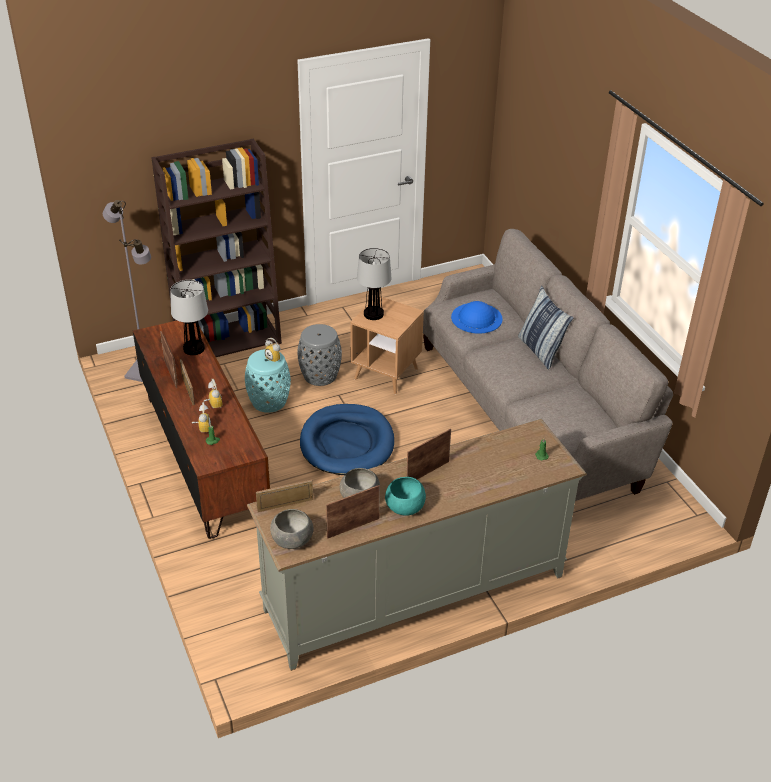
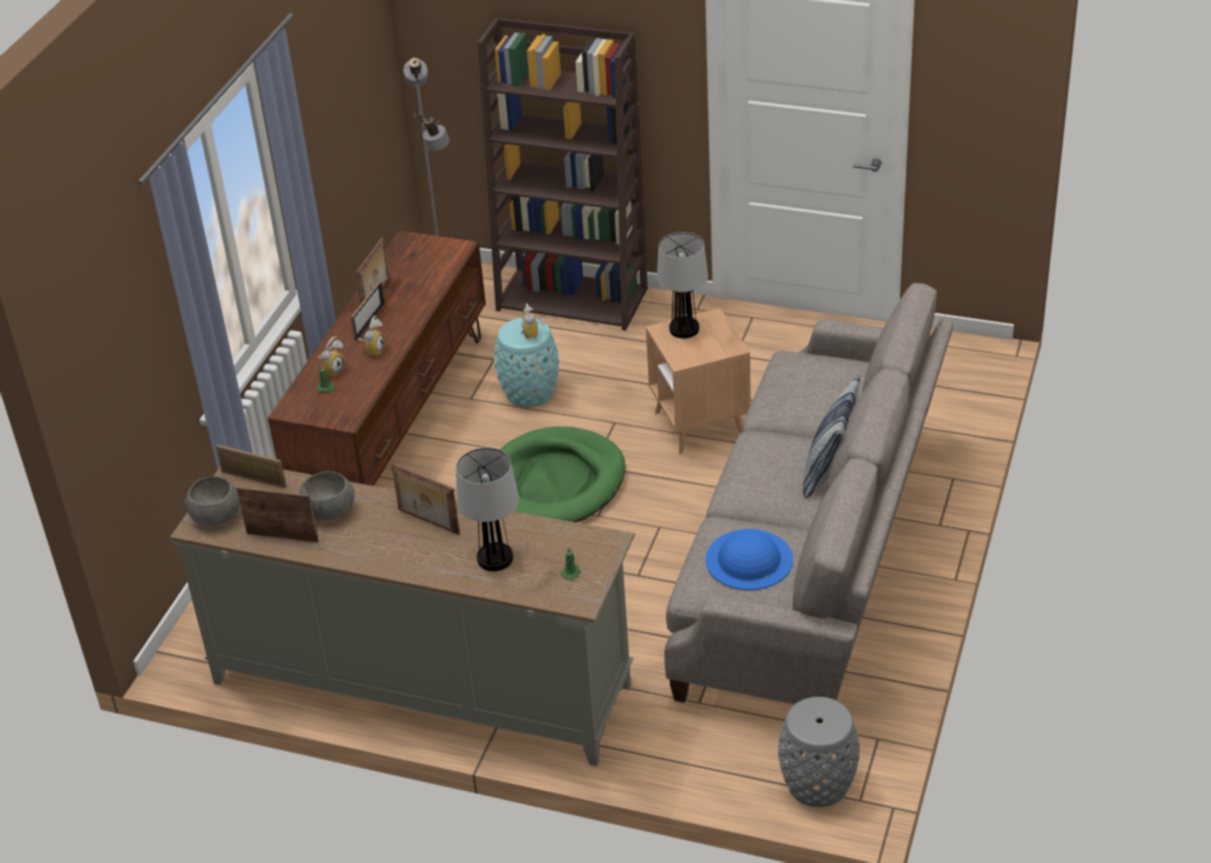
camera: 45 degrees right, 0 degrees up
(193, 349) = (431, 279): table lamp -> table lamp (494, 559)
(320, 375) = (622, 389): grey stool -> grey stool (818, 784)
(347, 443) = (554, 483): blue dog bed -> green dog bed
(404, 506) = (358, 544): turquoise bowl -> none
(427, 472) = (428, 522): picture frame -> picture frame turned 150 degrees counterclockwise
(476, 318) = (804, 391): blue hat -> blue hat (749, 559)

